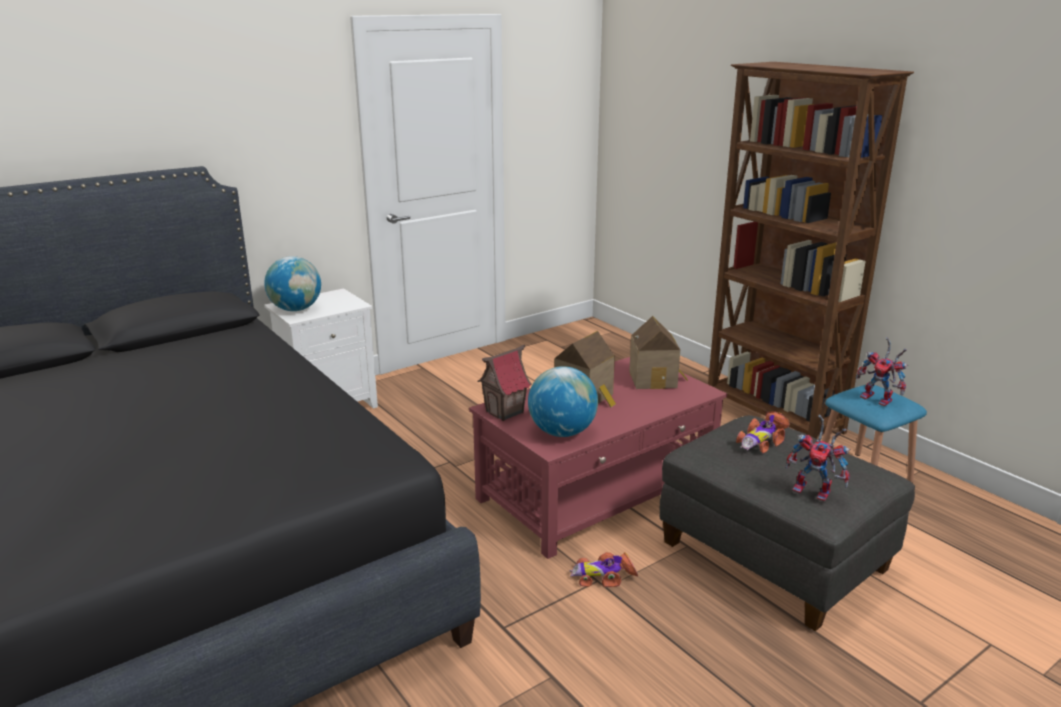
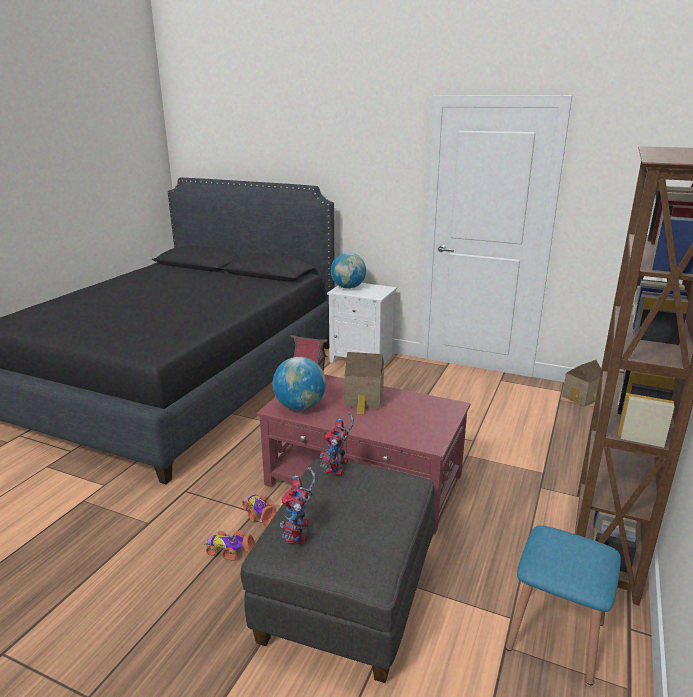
camera: 60 degrees right, 0 degrees up
(655, 379) = (427, 419): toy house -> toy house (583, 398)
(762, 441) = (368, 490): toy car -> toy car (231, 550)
(879, 399) = (563, 556): toy robot -> toy robot (338, 469)

